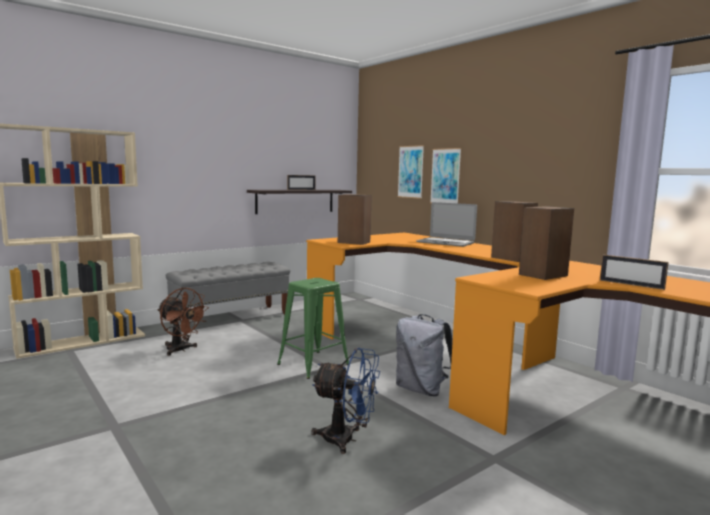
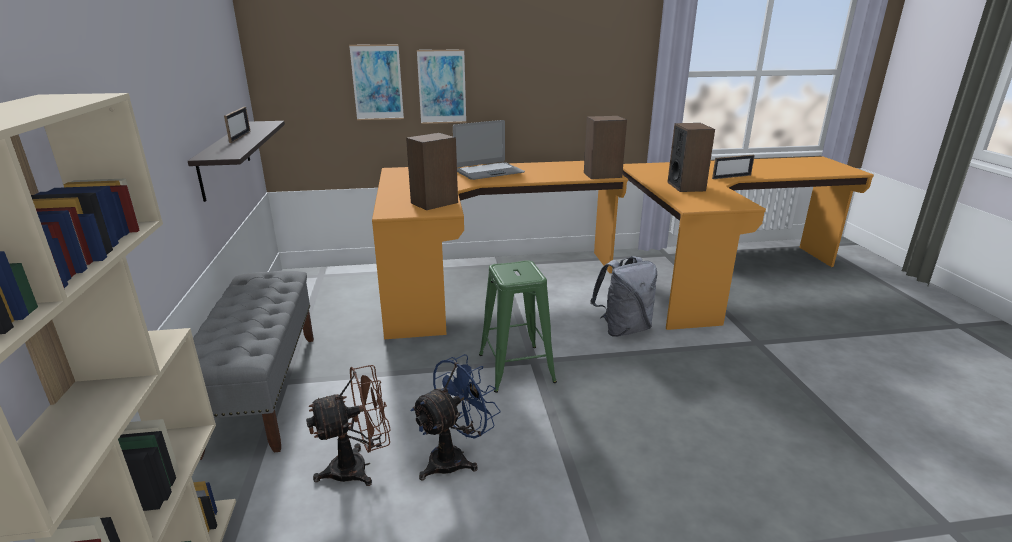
camera: 60 degrees left, 15 degrees up
(346, 440) = (707, 398): blue fan -> blue fan (455, 458)

